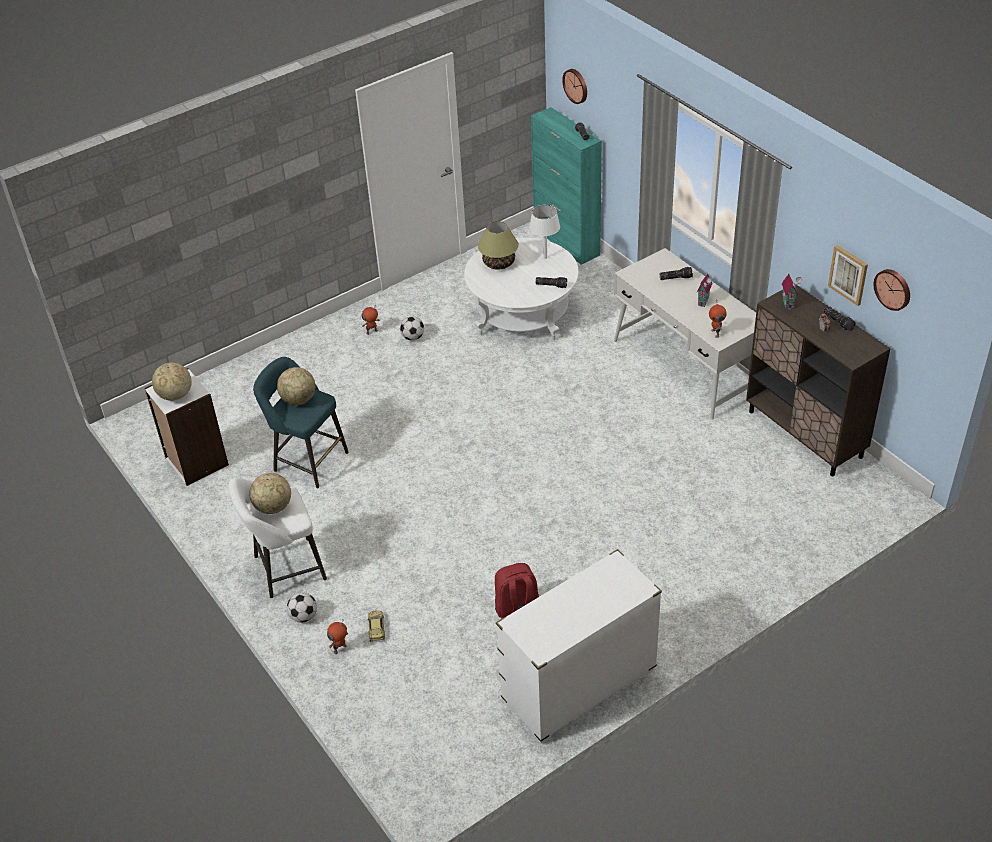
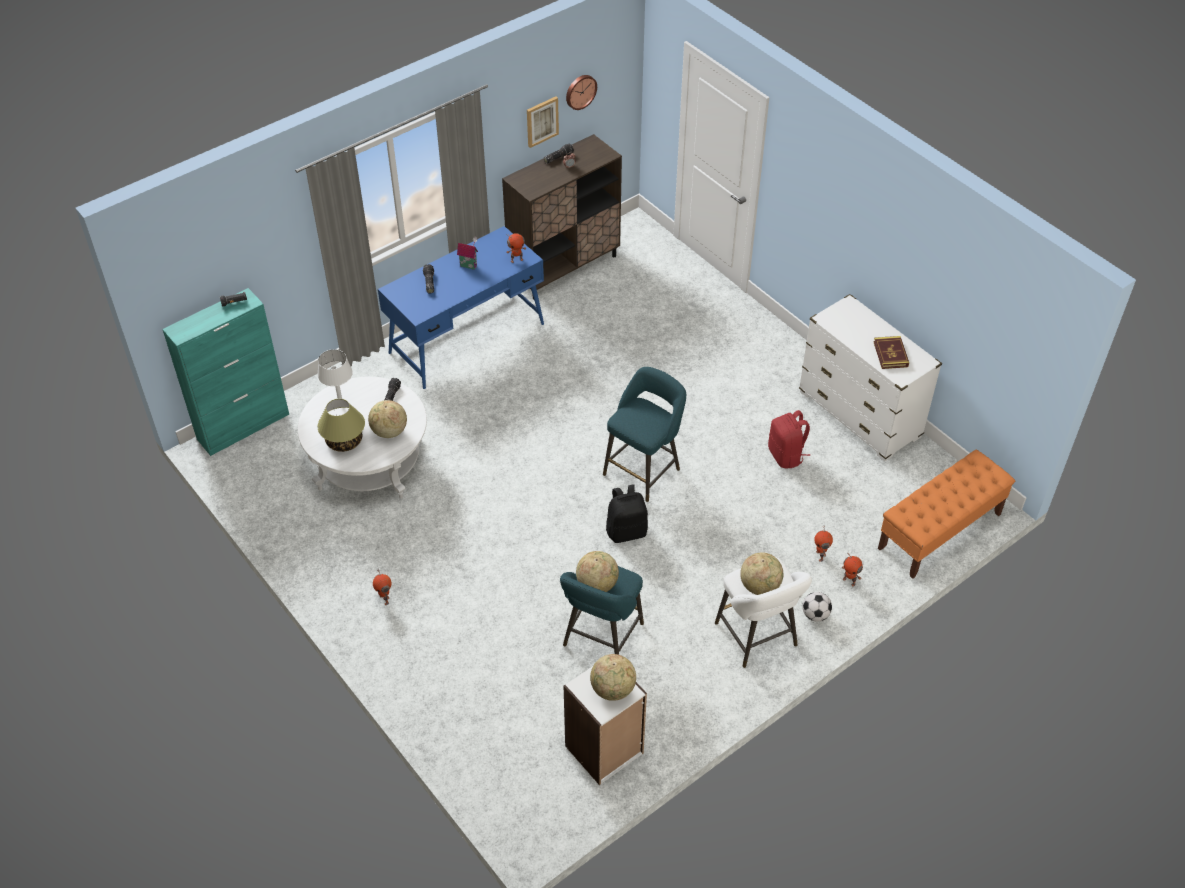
camera: 95 degrees left, 5 degrees up
(376, 627) = (820, 556): toy car -> toy robot
(395, 742) = (939, 531): none -> orange bench
(413, 337) = (399, 559): football -> none
(426, 479) = (626, 531): none -> black backpack
(503, 493) = (644, 469): none -> turquoise stool
(509, 286) = (389, 431): none -> globe
(554, 618) = (890, 354): none -> book
(576, 85) = (191, 272): wall clock -> none
(685, 365) = (467, 338): white desk -> blue desk
(789, 303) = (531, 183): toy house -> none

